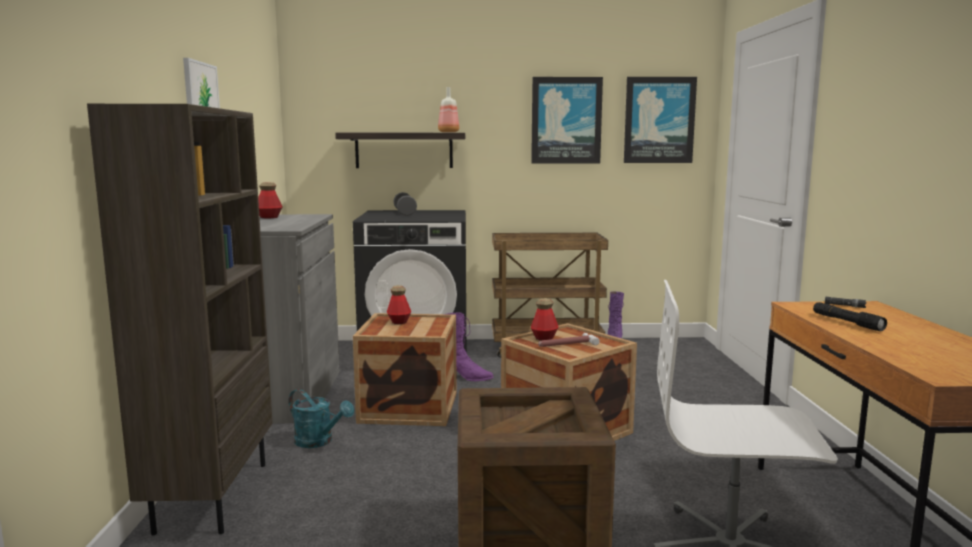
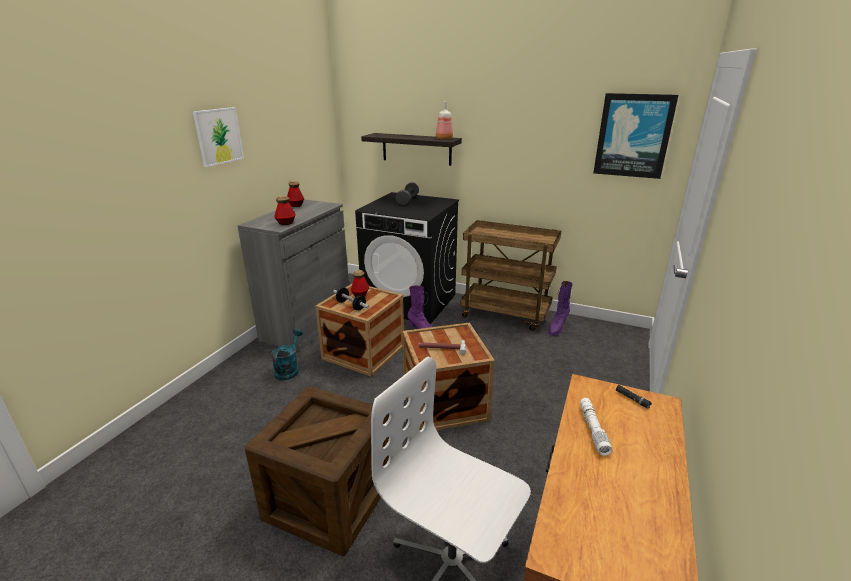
camera: 25 degrees right, 15 degrees up
(211, 496) = (203, 397): brown bookcase -> none
(319, 442) = (289, 369): turquoise watering can -> turquoise watering can turned 135 degrees counterclockwise
(401, 331) = (351, 305): none -> dumbbell
(544, 338) = (435, 336): bottle -> bottle (286, 223)
(566, 120) = (545, 132): picture -> none
(847, 322) = (593, 429): black flashlight -> white flashlight

